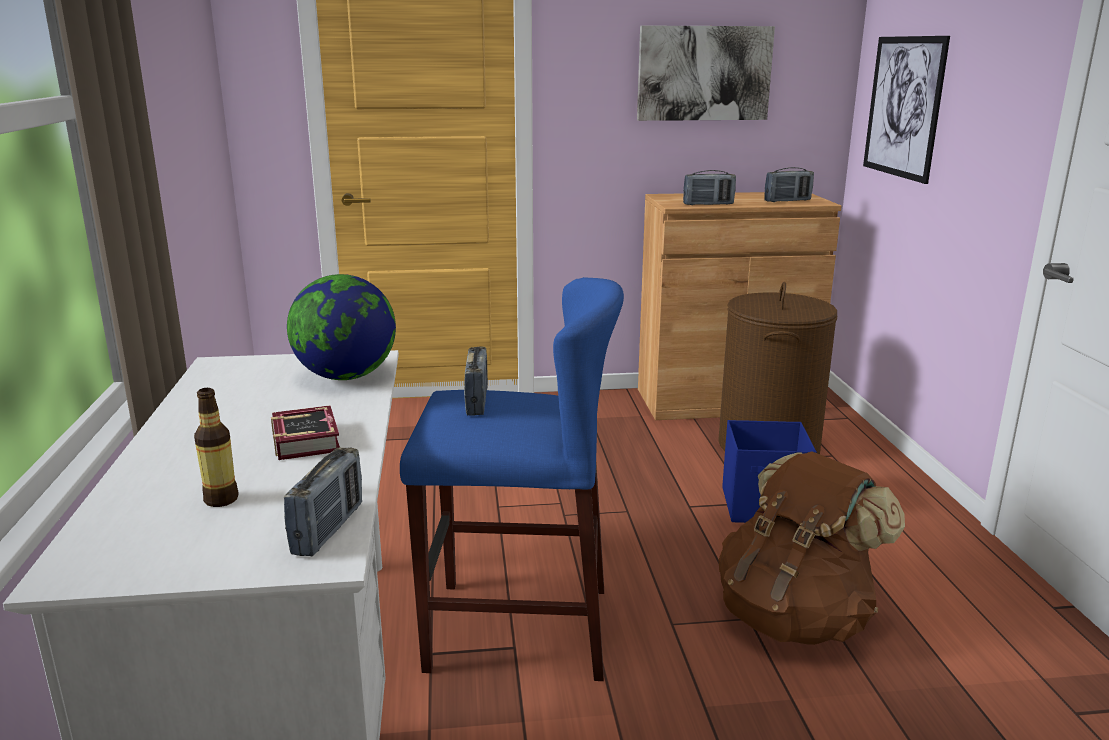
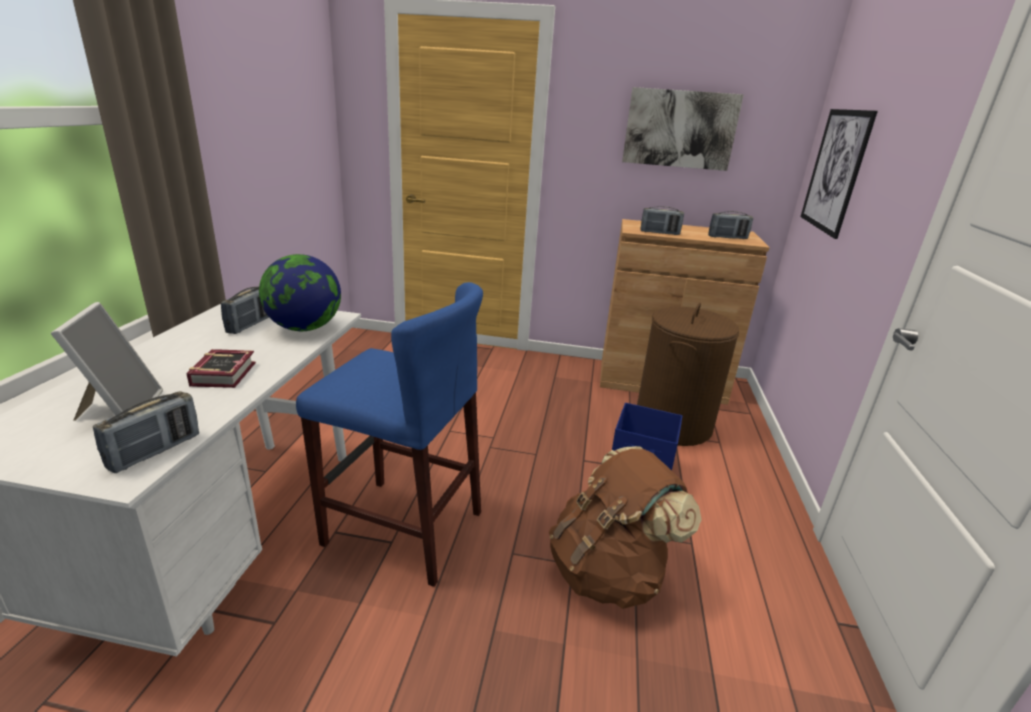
camera: 15 degrees right, 5 degrees up
(221, 499) = (120, 410): bottle -> picture frame
(477, 402) = (381, 363): radio -> radio (249, 325)

